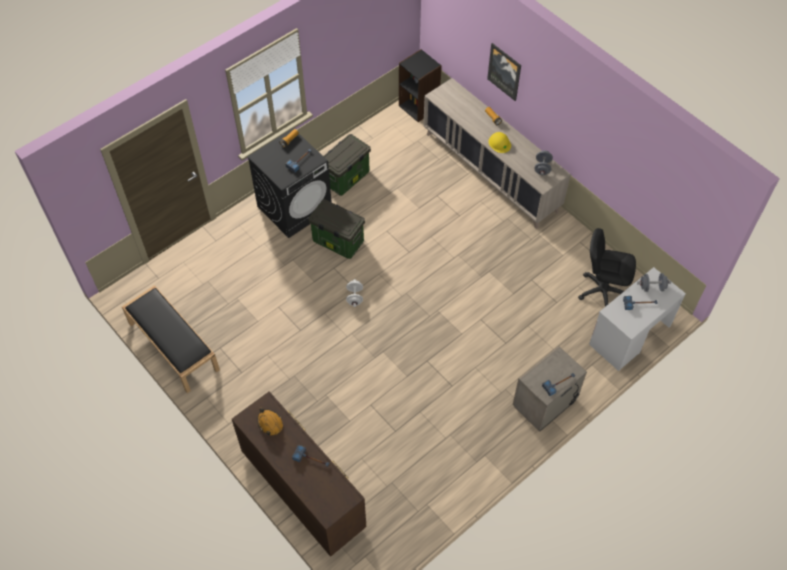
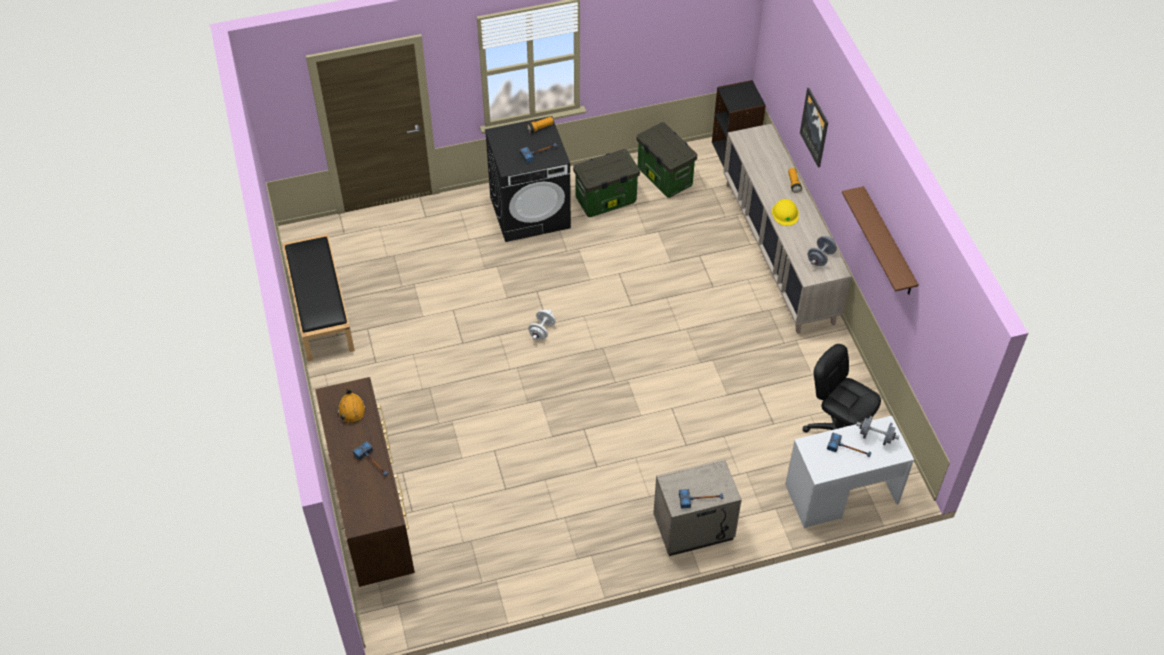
camera: 25 degrees right, 5 degrees down
(337, 242) = (556, 265): storage box -> storage box (663, 177)
(610, 142) = (888, 243): none -> brown shelf

